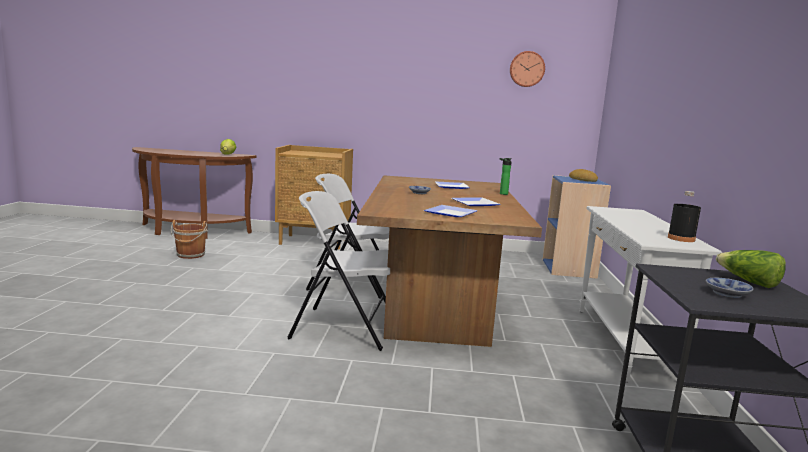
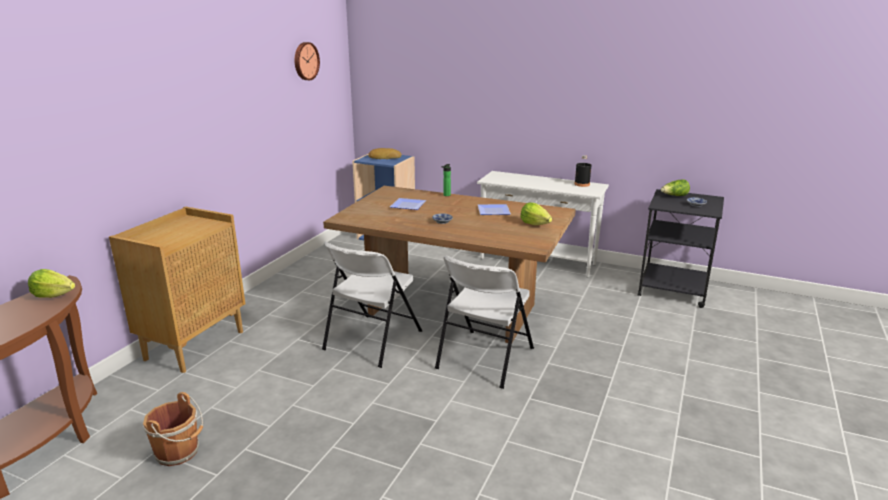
camera: 70 degrees left, 10 degrees up
(452, 213) = (534, 224): plate -> lettuce

